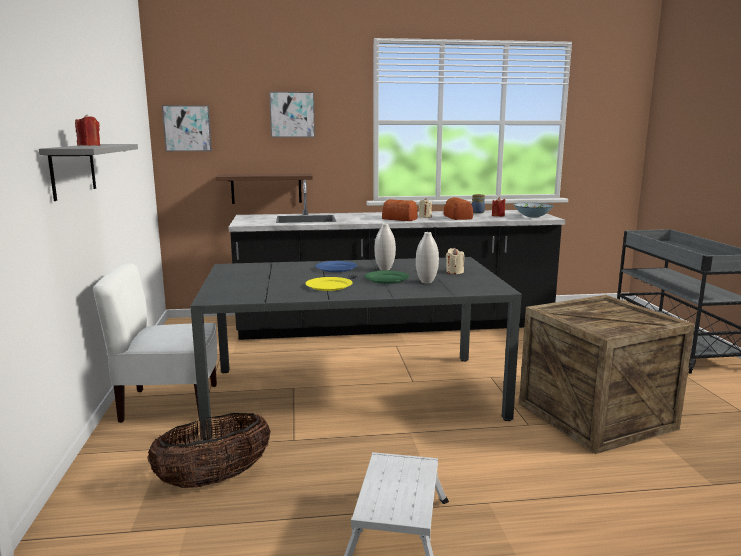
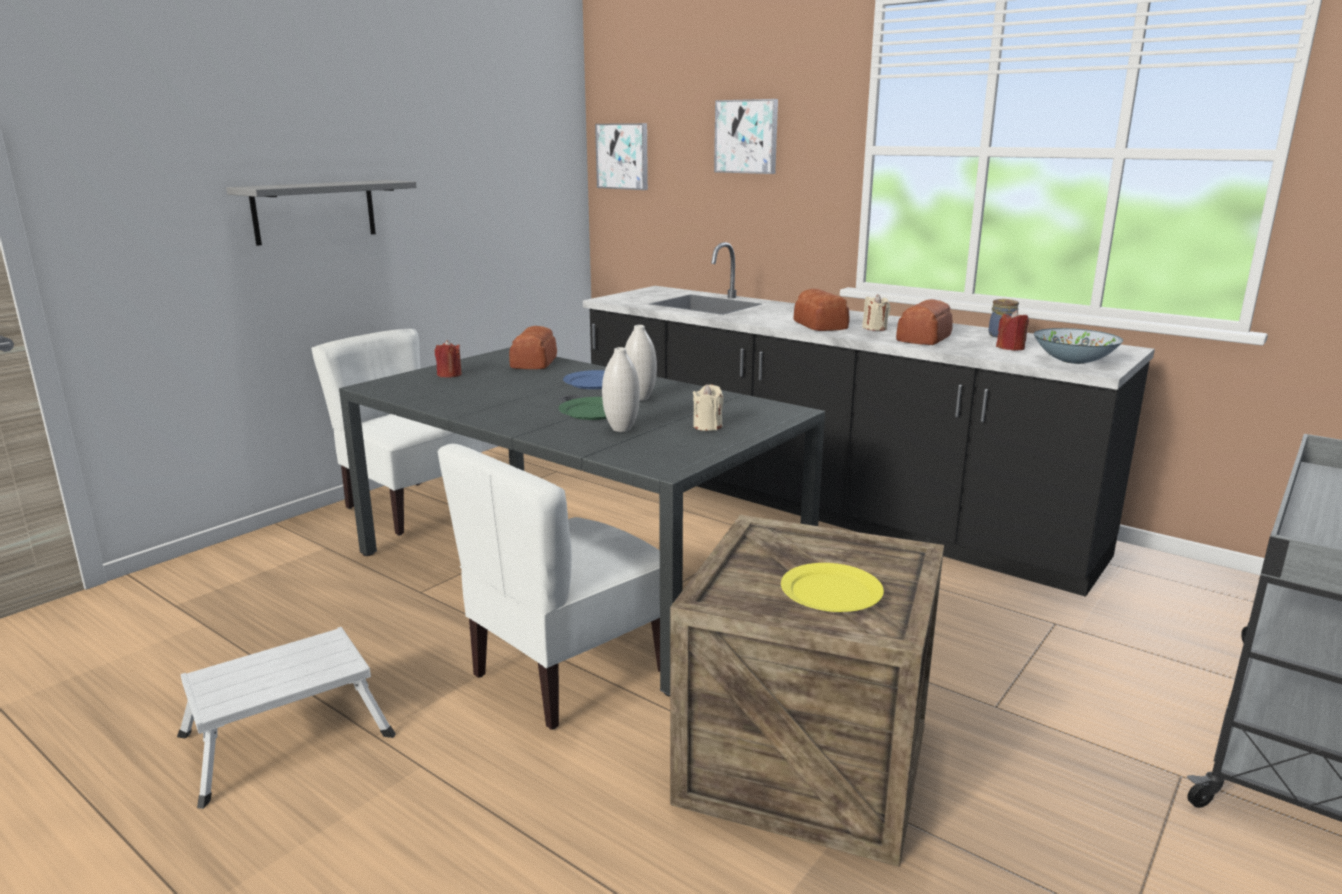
camera: 45 degrees right, 5 degrees up
(89, 145) = (312, 184): red candle -> red candle (449, 374)
(214, 479) = (296, 594): basket -> none
(264, 267) = (535, 362): none -> bread
(266, 188) = (708, 251): shelf -> none
(329, 286) = (509, 402): yellow plate -> yellow plate (832, 592)
(454, 434) = (568, 673): none -> white chair

